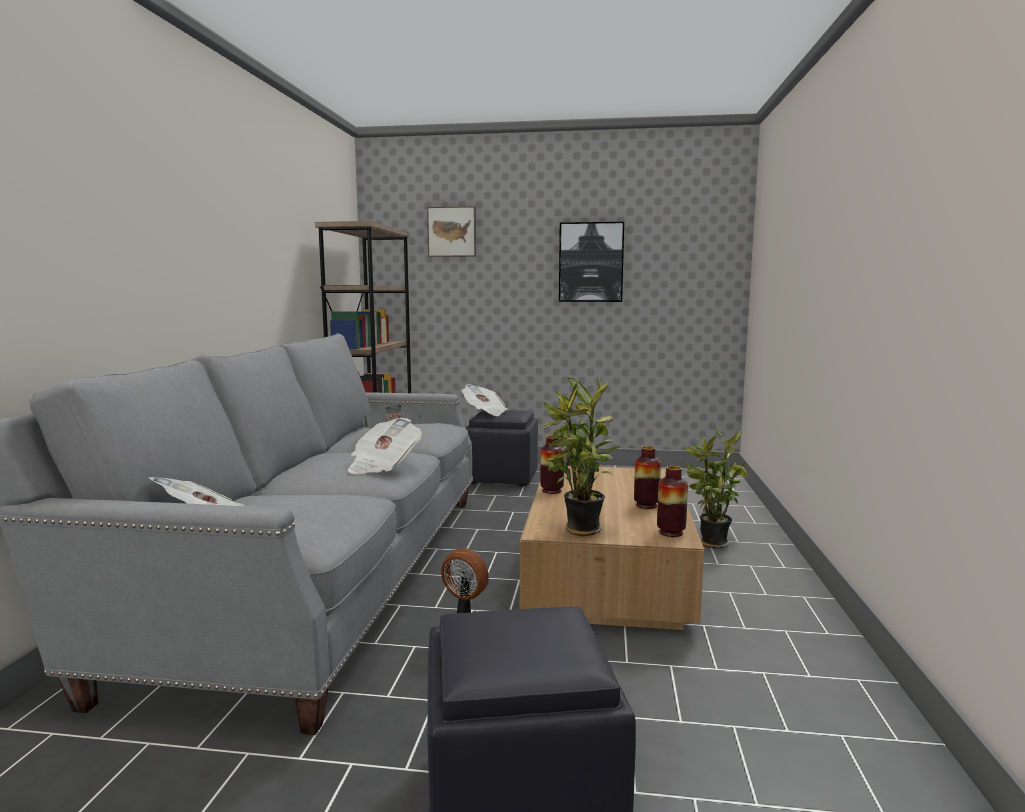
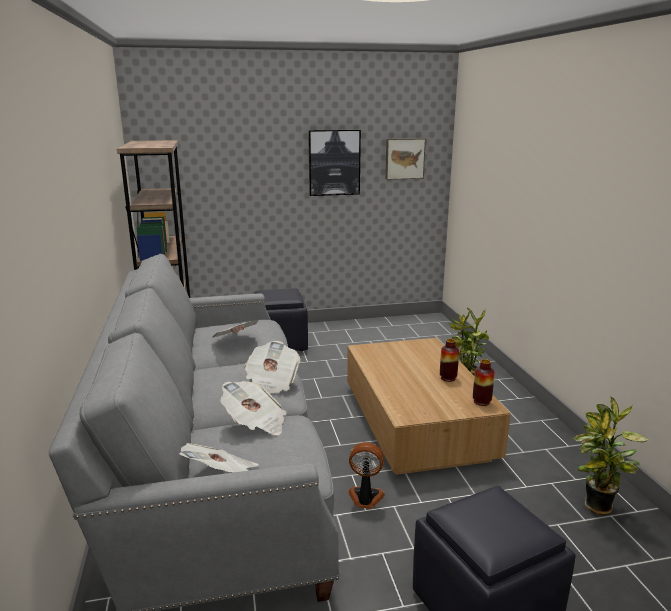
camera: 20 degrees left, 10 degrees up
(452, 232) = (215, 137): picture -> picture (404, 158)
(485, 412) = (265, 295): newspaper -> newspaper (255, 423)
(551, 491) = (375, 373): vase -> none
(579, 531) = (426, 411): potted plant -> potted plant (597, 508)

